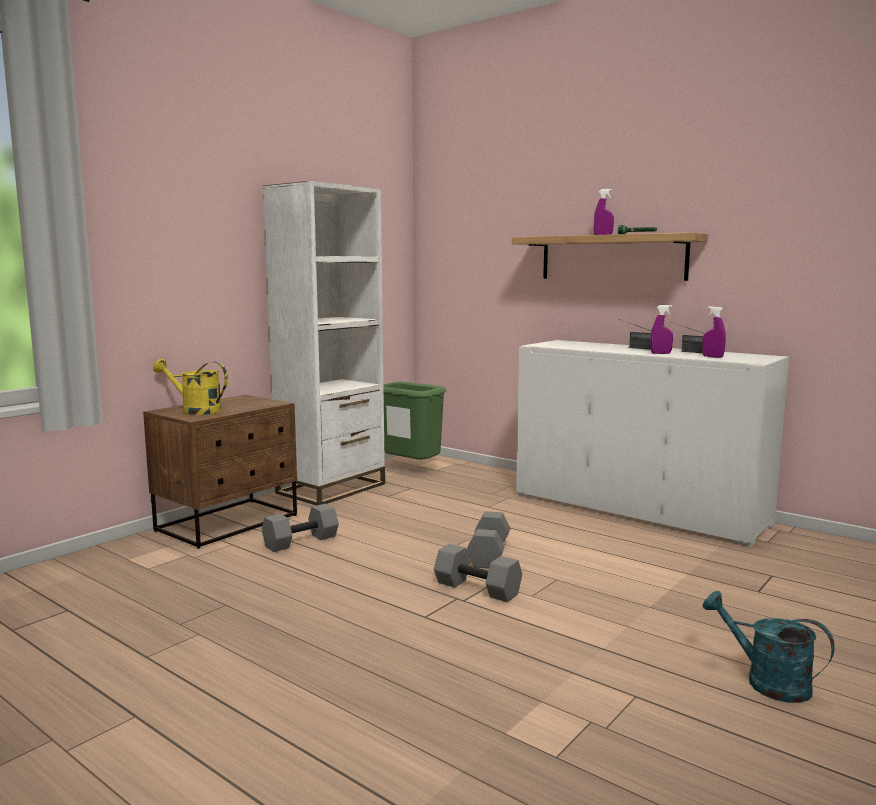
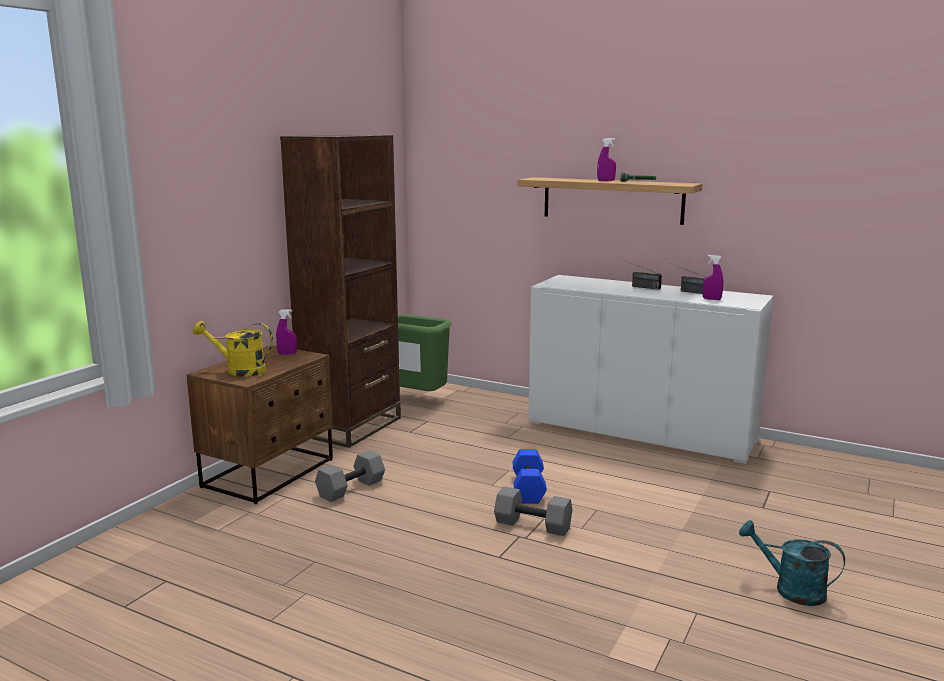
camera: 10 degrees left, 5 degrees up
(331, 488) = (351, 427): white bookcase -> brown bookcase
(489, 554) = (529, 489): grey dumbbell -> blue dumbbell
(661, 353) = (665, 295): purple spray bottle -> purple spray bottle (287, 354)

